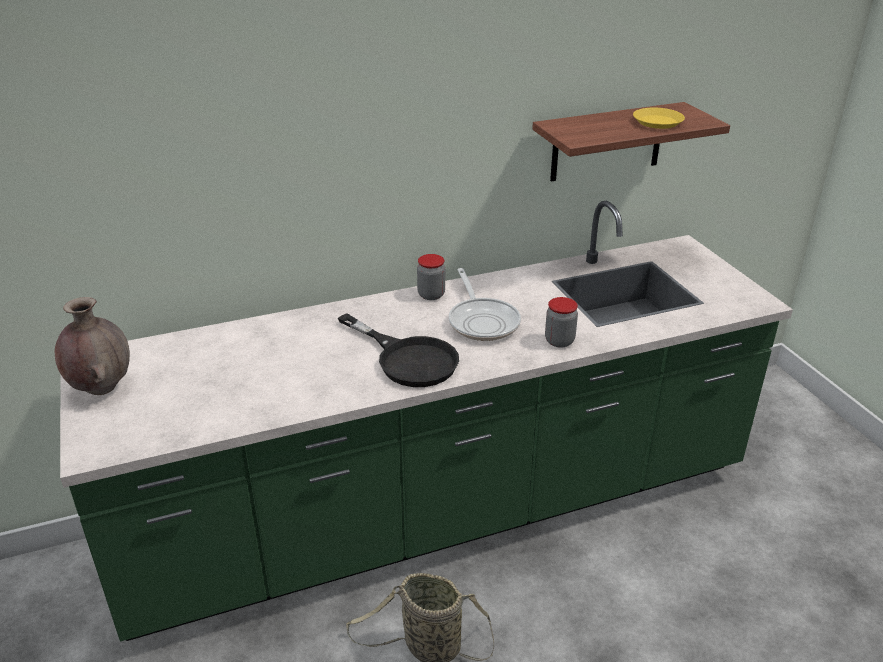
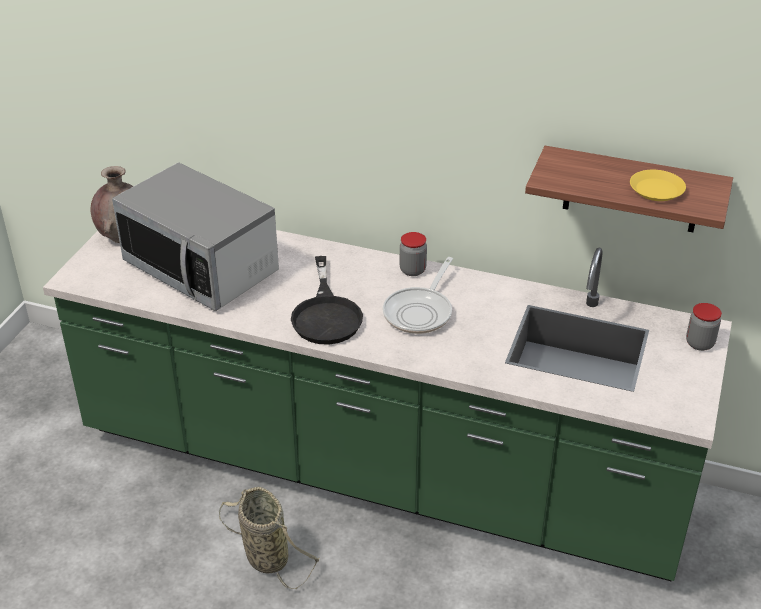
camera: 40 degrees right, 5 degrees up
(232, 376) = (201, 268): none -> microwave
(559, 341) = (456, 358): jar -> jar (699, 343)

